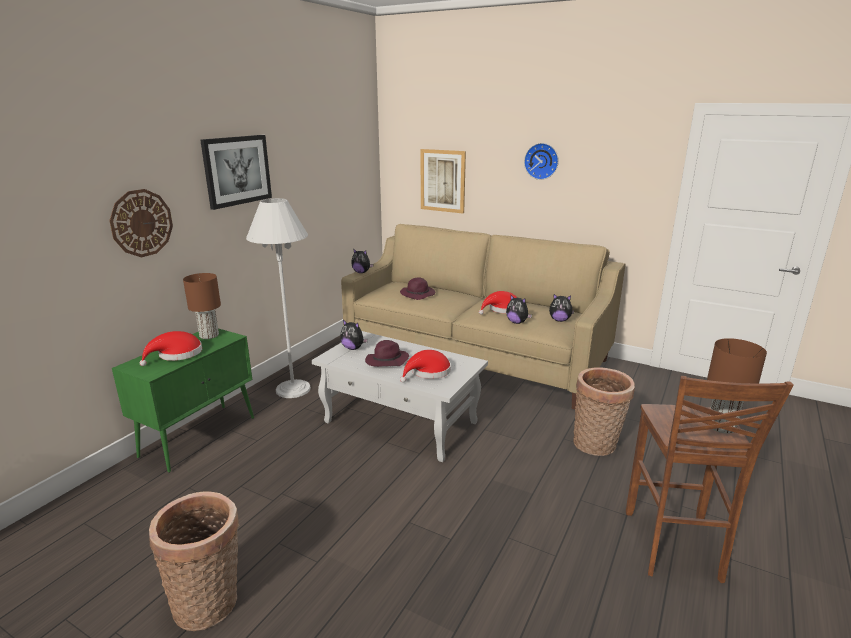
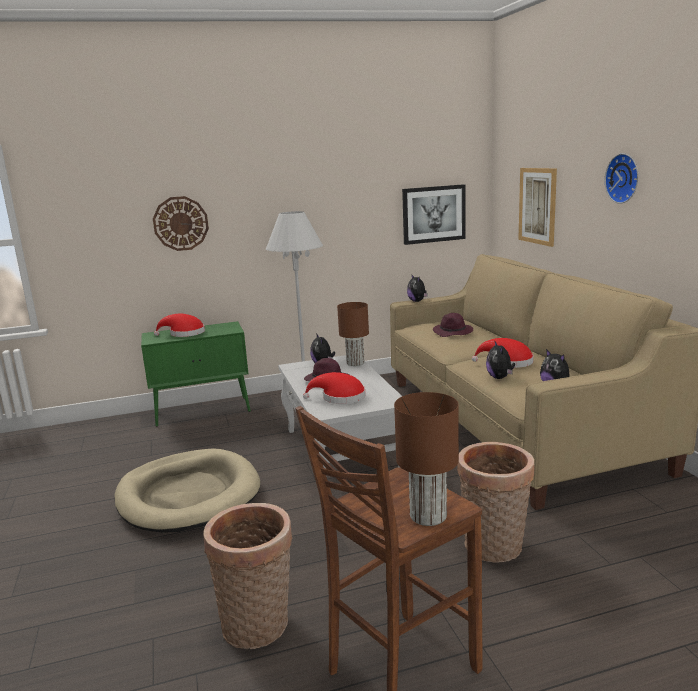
camera: 45 degrees right, 5 degrees down
(209, 335) = (224, 326): brown table lamp -> brown table lamp (355, 363)
(210, 603) = (64, 506): basket -> basket (259, 627)
(237, 170) = (282, 185): picture -> picture (433, 214)
(333, 519) = (188, 495): none -> beige dog bed

